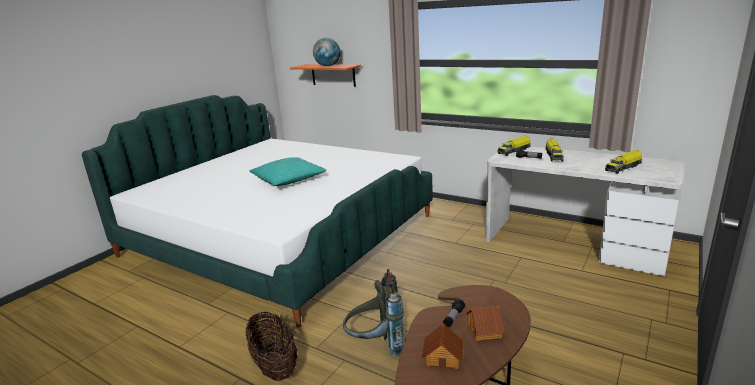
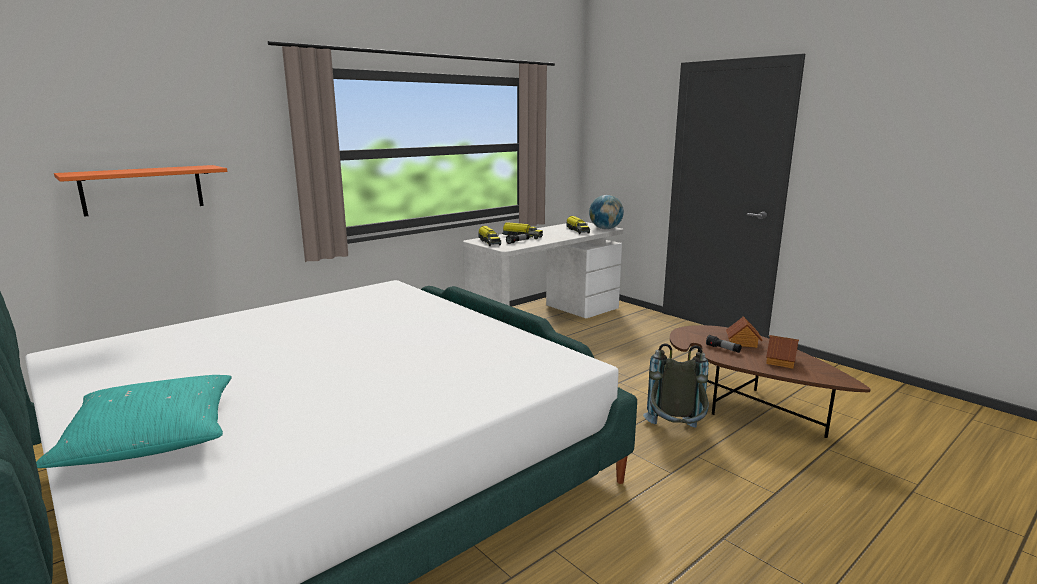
camera: 75 degrees left, 5 degrees down
(275, 366) = (701, 506): basket -> none
(288, 180) = (363, 350): turquoise pillow -> turquoise pillow (152, 437)
(328, 66) = (159, 169): globe -> globe (605, 229)

